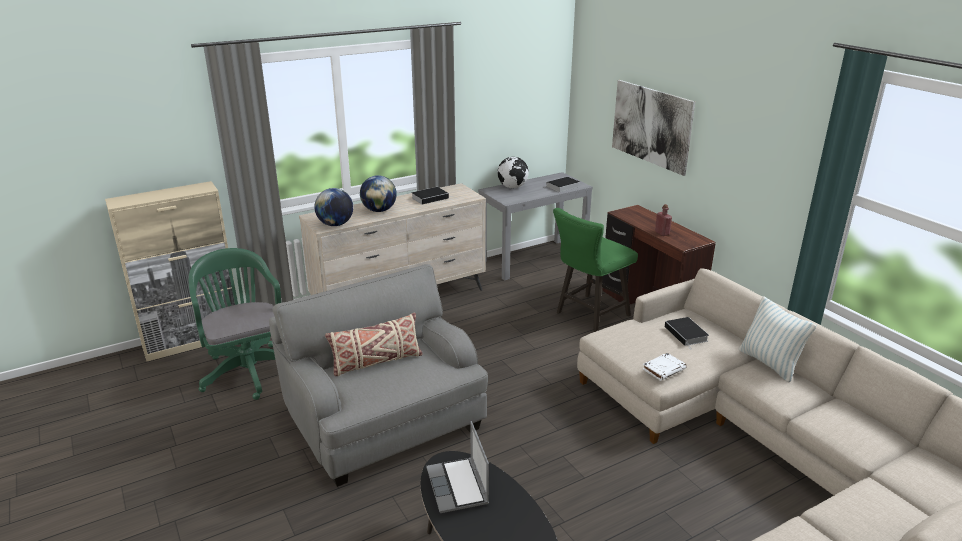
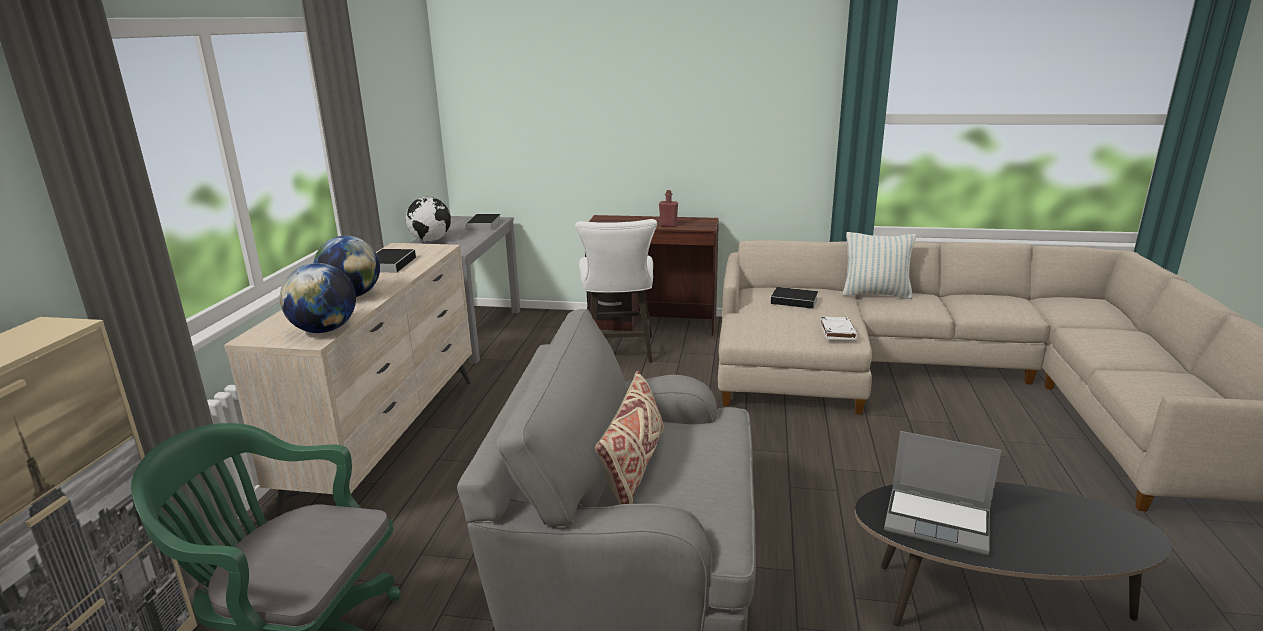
camera: 50 degrees left, 5 degrees down
(588, 315) = (619, 352): green stool -> white stool
(651, 125) = (594, 115): picture -> none

